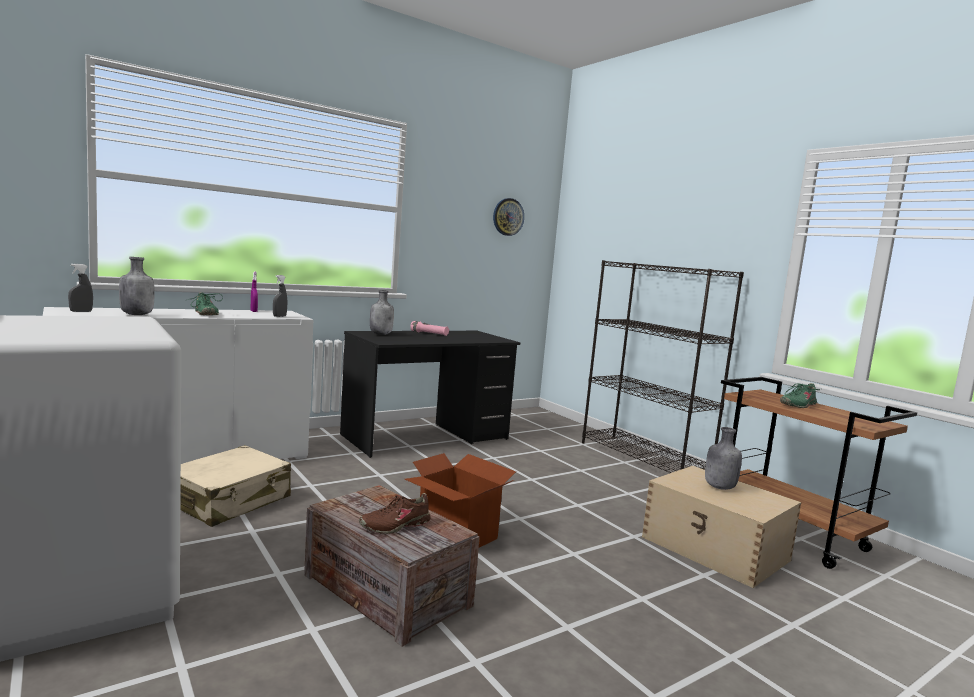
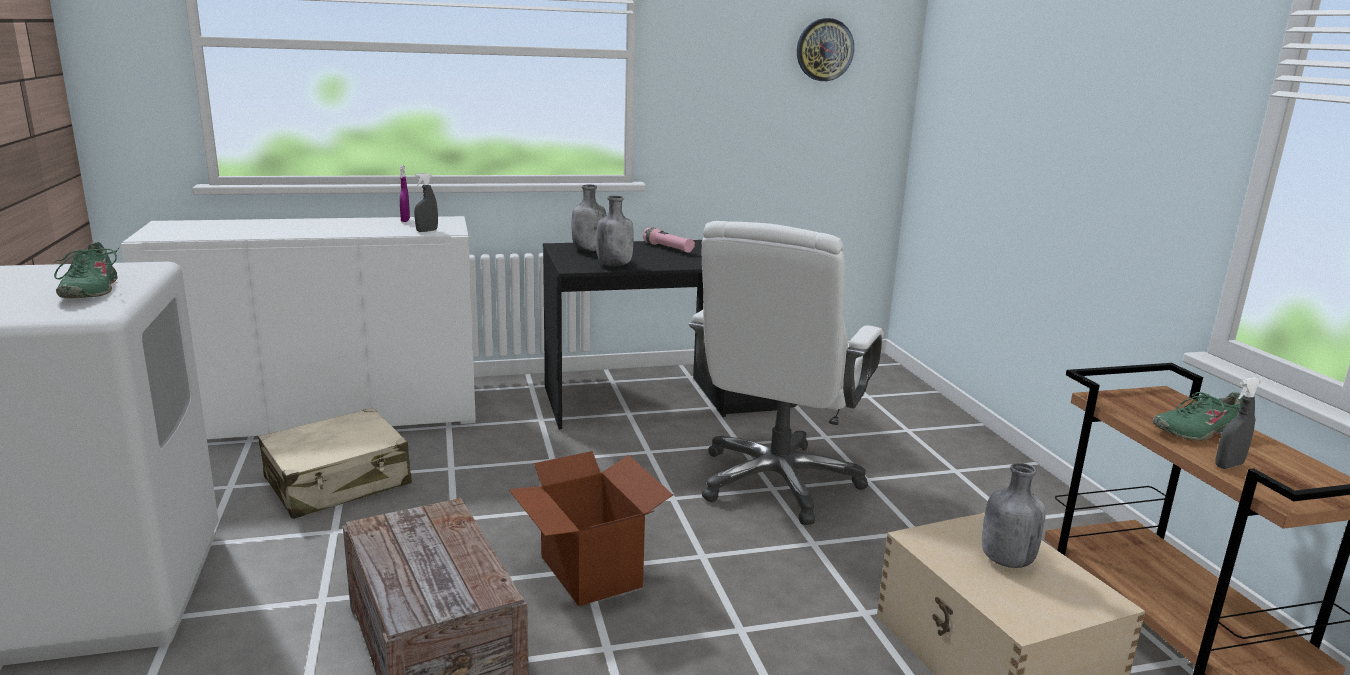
camera: 20 degrees right, 10 degrees up
(81, 311) = (180, 229): grey spray bottle -> grey spray bottle (1229, 465)
(137, 314) = (240, 233): grey bottle -> grey bottle (614, 265)
(205, 314) = (330, 229): green shoe -> green shoe (89, 291)
(395, 525) = (423, 570): brown shoe -> none
(532, 475) = (777, 482): none -> white office chair
(644, 459) = (997, 468): black bookcase -> none

